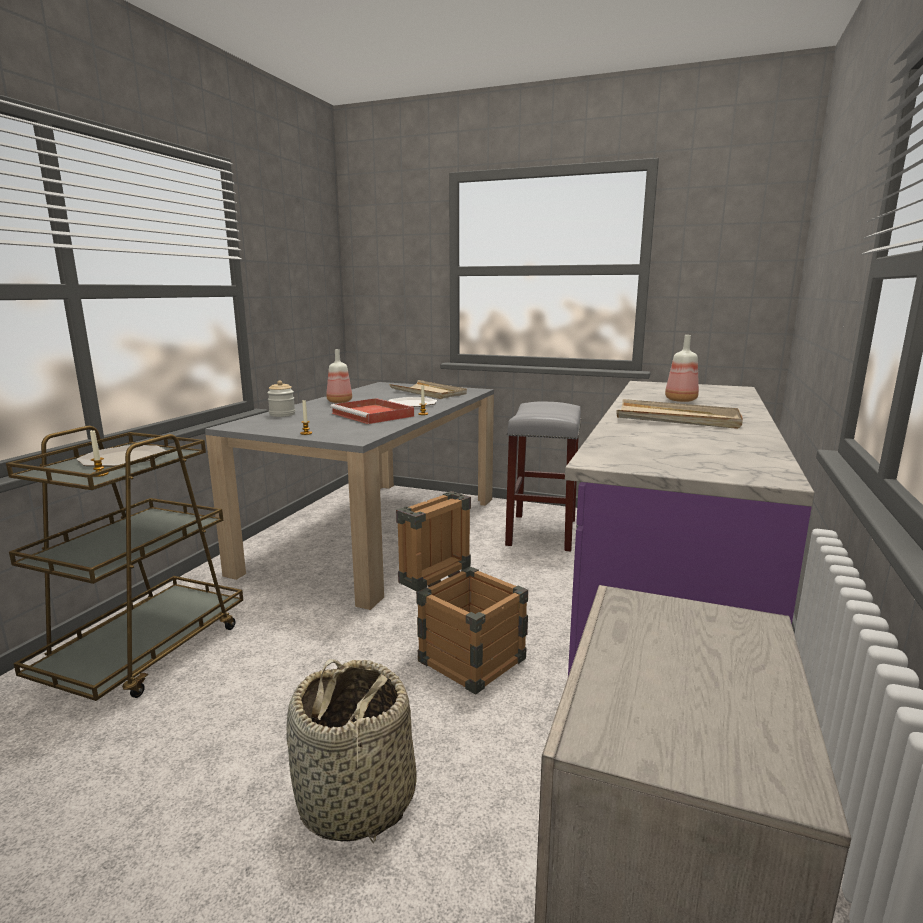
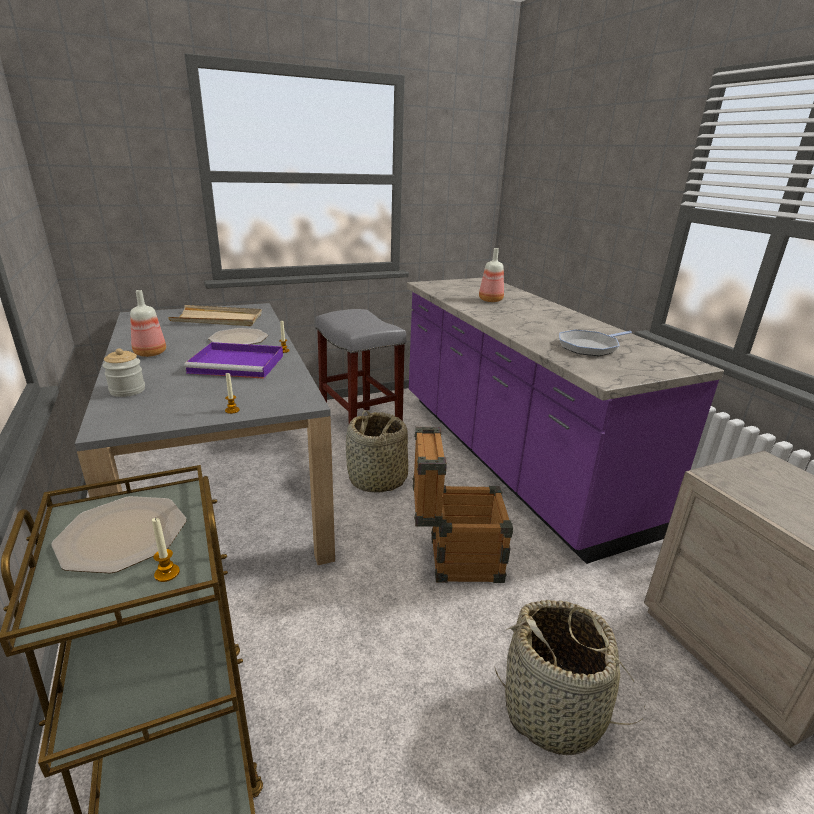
camera: 45 degrees left, 10 degrees up
(374, 415) = (239, 364): red tray -> purple tray
(492, 573) = (377, 479): none -> basket
(673, 442) = (590, 347): none -> frying pan
(677, 419) = (536, 321): beige tray -> none

